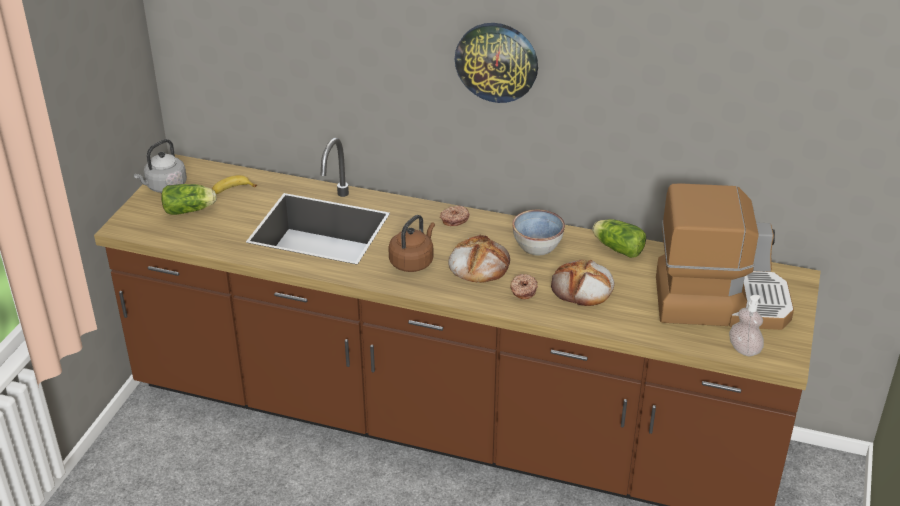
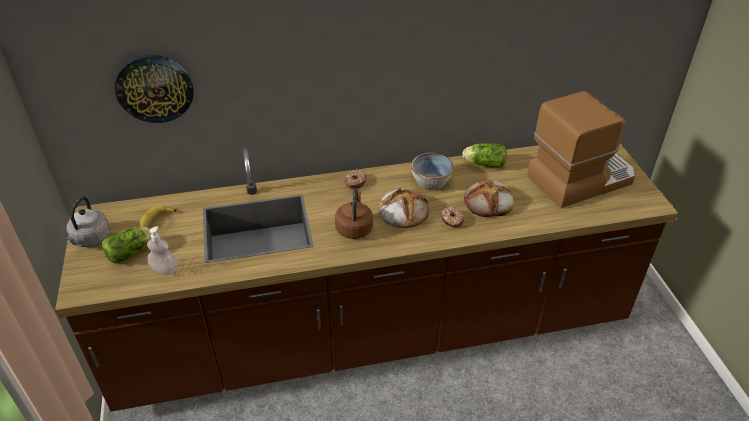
camera: 30 degrees left, 5 degrees up
(496, 62) = (373, 44): wall clock -> wall clock (154, 88)
(744, 349) = (625, 207): soap dispenser -> soap dispenser (165, 269)

